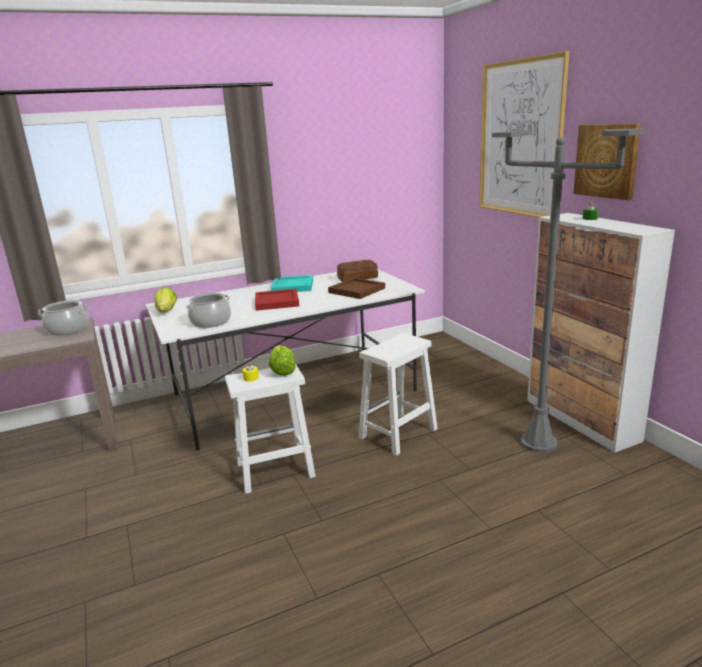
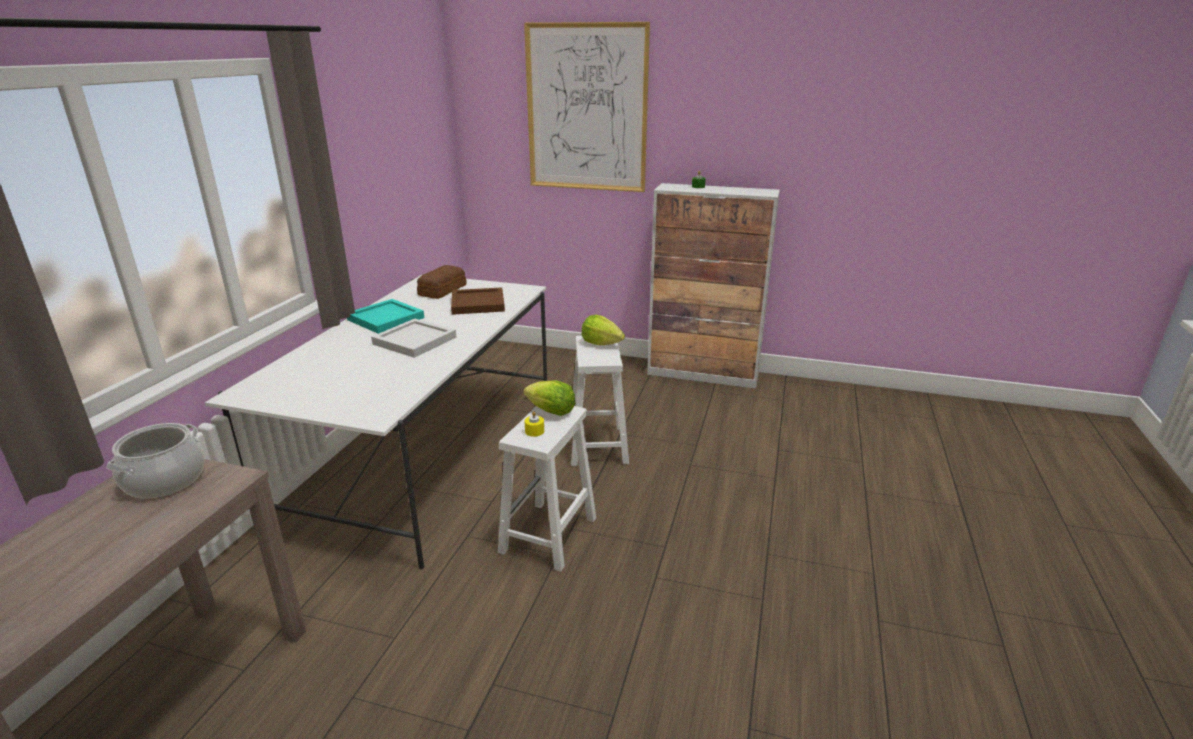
camera: 50 degrees left, 5 degrees up
(166, 311) = (280, 399): lettuce -> lettuce (601, 343)
(211, 322) = (390, 388): cooking pot -> none
(276, 302) = (414, 341): red tray -> white tray
(538, 443) = (705, 403): grey floor lamp -> none
(607, 160) = (702, 131): picture -> none

